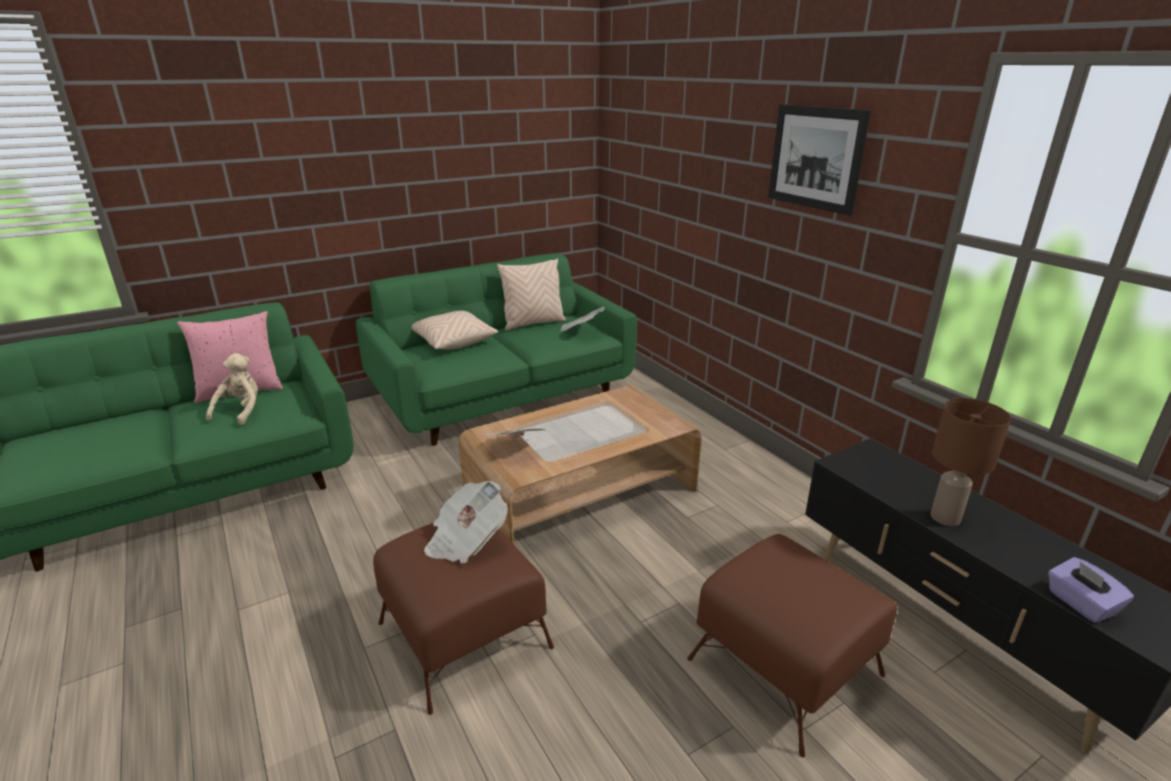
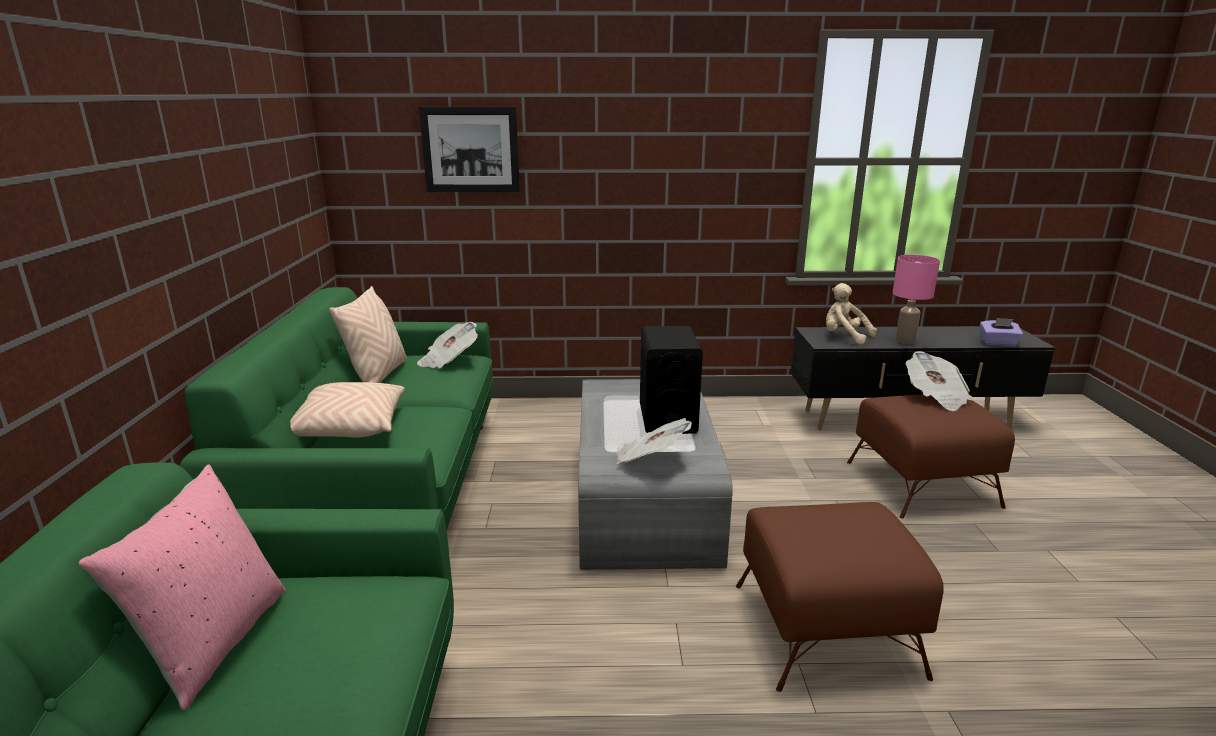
camera: 60 degrees left, 5 degrees down
(241, 411) = (319, 645): beige plush toy -> beige plush toy (844, 336)
(466, 540) = (819, 519): newspaper -> newspaper (935, 397)
(581, 494) = (644, 496): brown coffee table -> grey coffee table
(595, 436) = (667, 418): none -> black speaker
(816, 157) = (678, 119): picture -> picture (470, 149)
(945, 518) = (906, 341): brown table lamp -> pink table lamp

